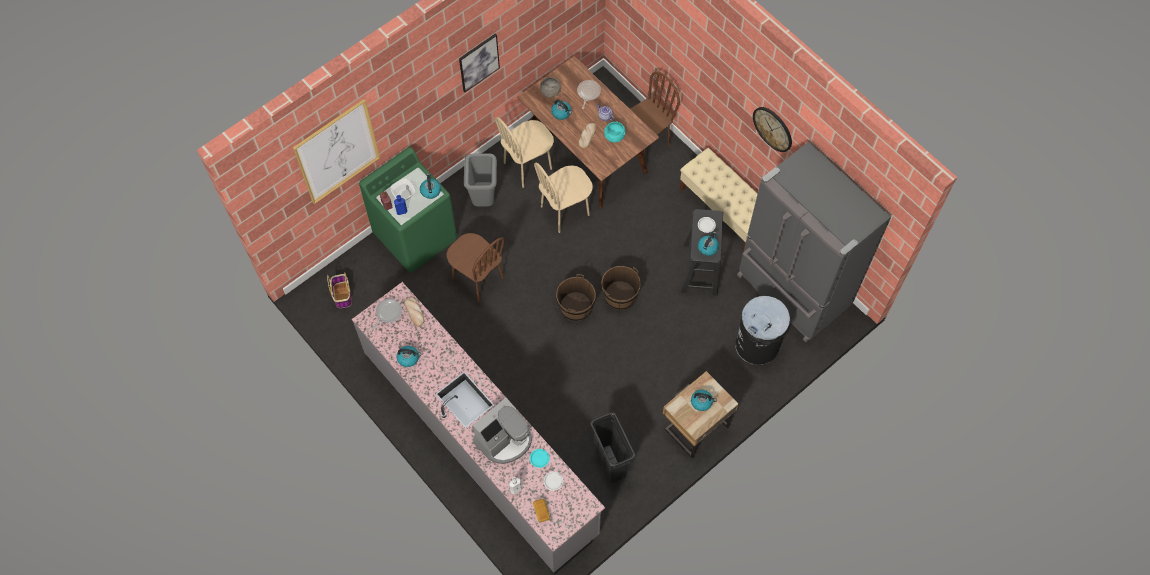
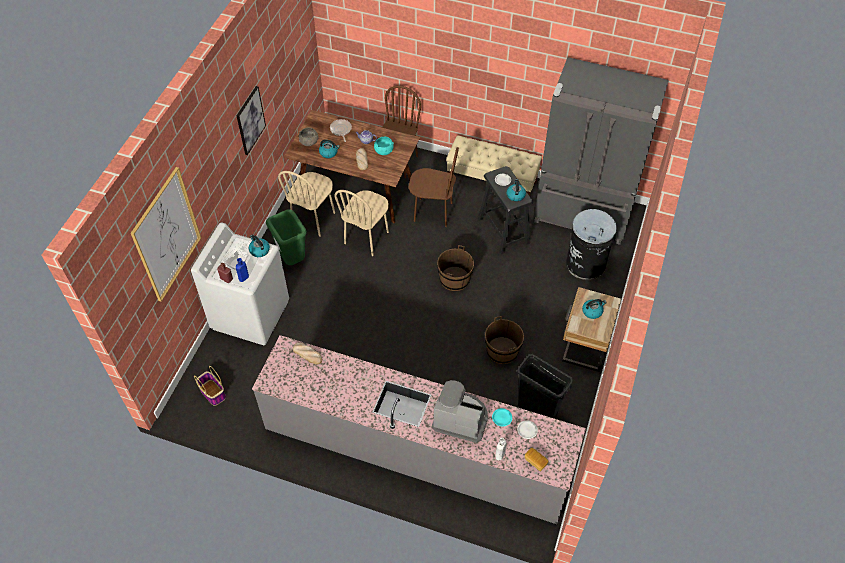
camera: 30 degrees left, 10 degrees down
(388, 313) = (283, 367): frying pan -> none
(408, 358) = (327, 394): kettle -> none
(416, 236) = (251, 314): green washing machine -> white washing machine
(477, 279) = (327, 322): brown chair -> brown chair (433, 212)
(483, 200) = (292, 260): grey trash can -> green trash can
(504, 440) = (460, 418): coffee machine -> coffee machine turned 90 degrees counterclockwise
(576, 307) = (424, 304): brown bucket -> brown bucket (502, 350)
(773, 128) = (523, 71): wall clock -> none

